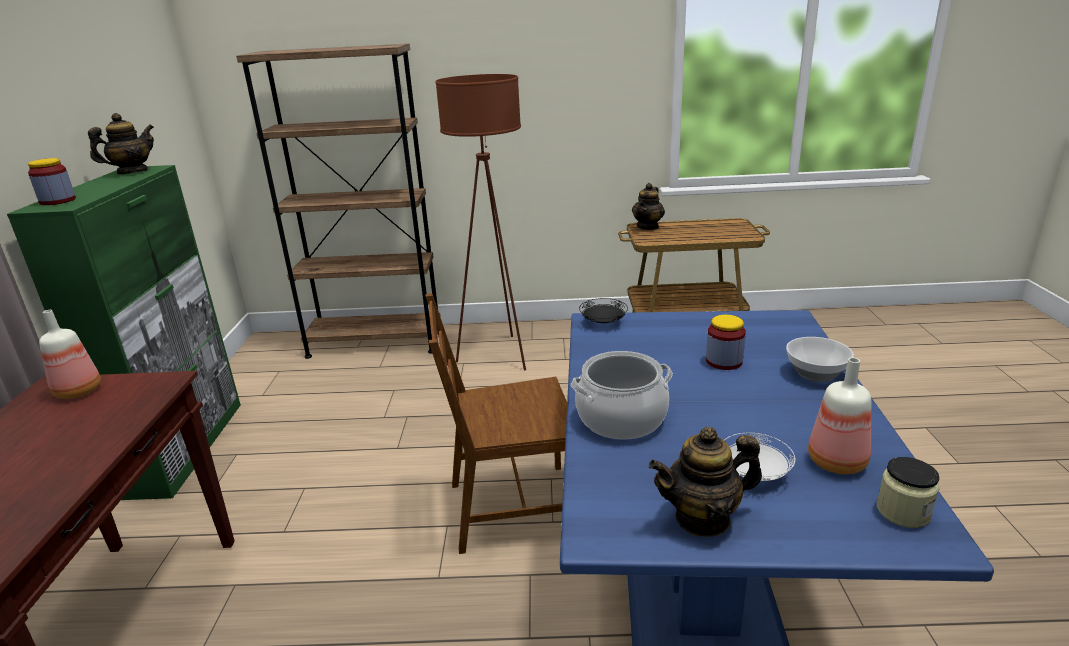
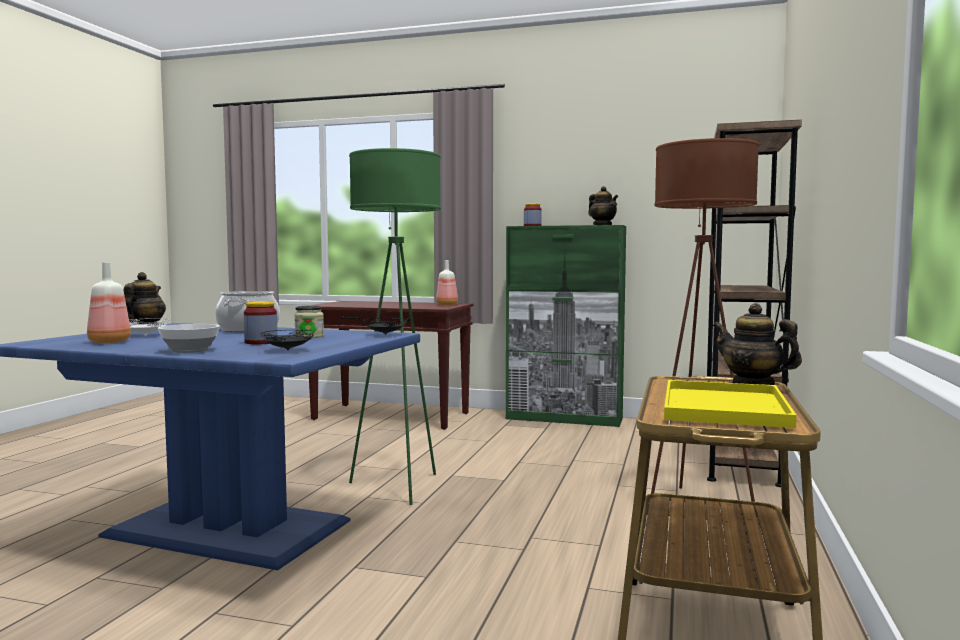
camera: 105 degrees right, 20 degrees down
(512, 508) = (398, 487): brown chair -> green floor lamp
(713, 229) = (726, 407): none -> yellow tray
(753, 331) = (288, 350): none -> black plate
(903, 512) = (51, 342): jar -> jar (309, 336)

